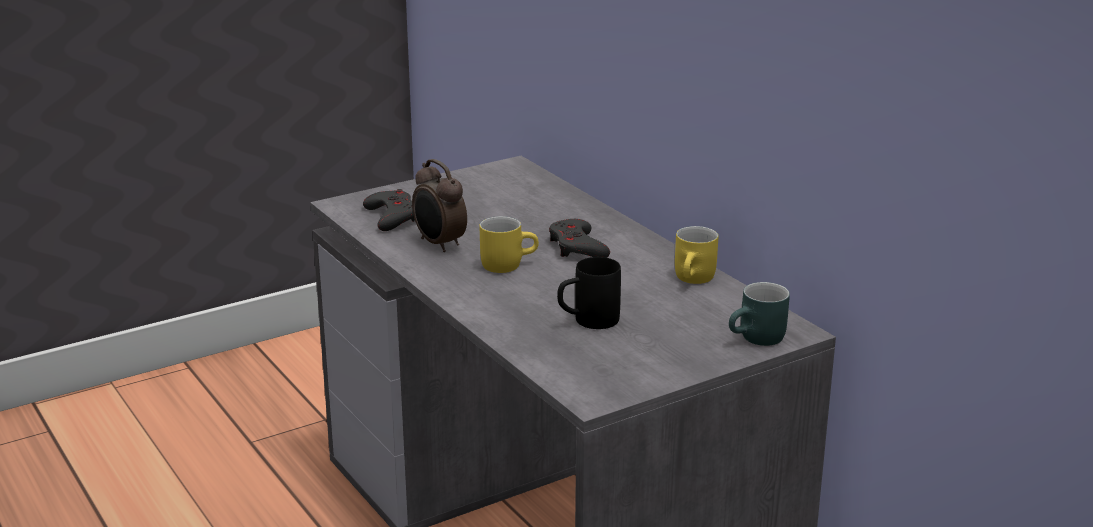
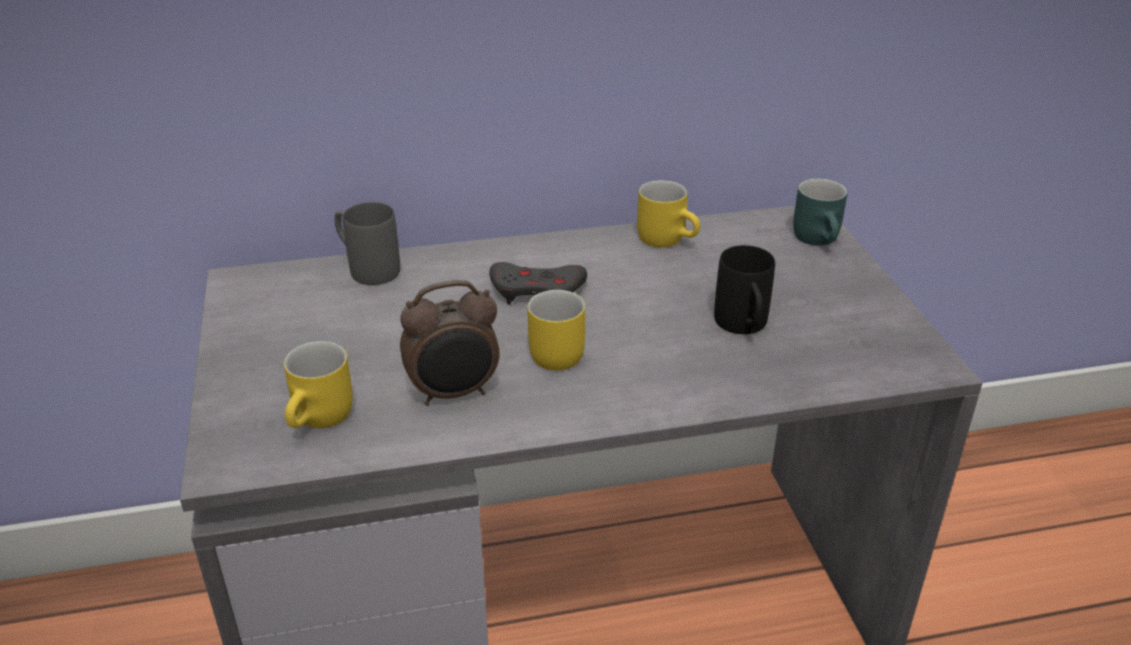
camera: 70 degrees left, 10 degrees up
(392, 217) = (322, 419): grey game controller -> yellow mug
(559, 193) = (367, 268): none -> grey mug

